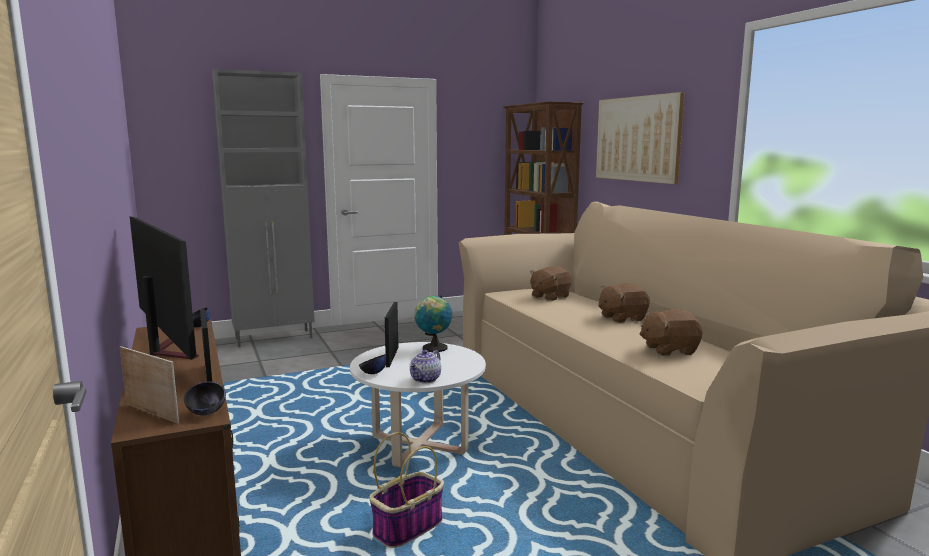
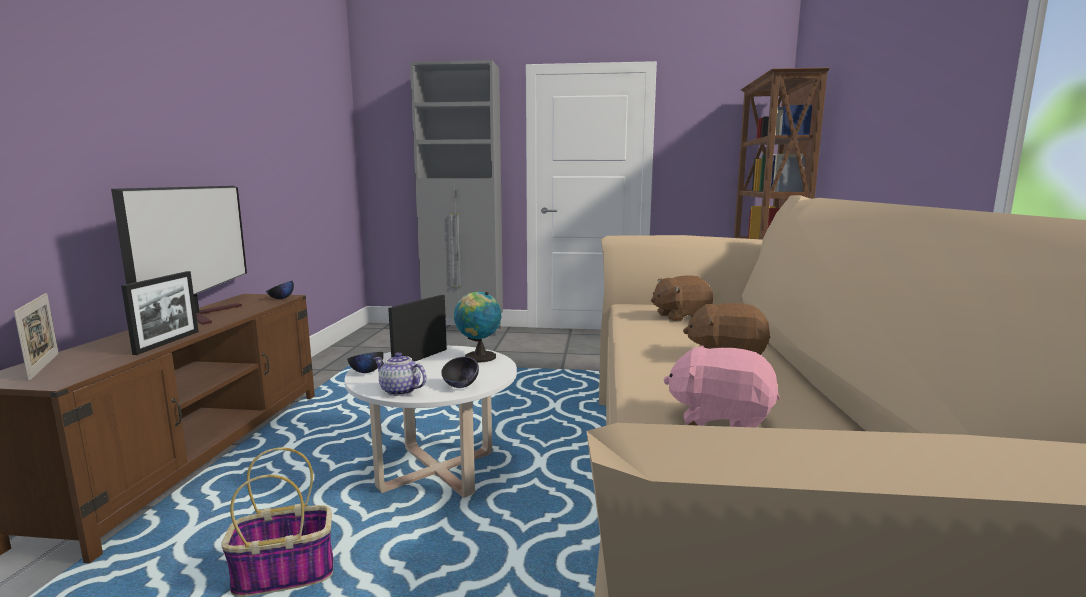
camera: 30 degrees right, 0 degrees up
(206, 413) = (71, 376): black bowl -> black bowl (460, 386)
(426, 380) = (399, 391): teapot -> teapot turned 60 degrees clockwise
(637, 139) = (884, 105): picture -> none
(669, 350) = (720, 419): brown plush toy -> pink plush toy

